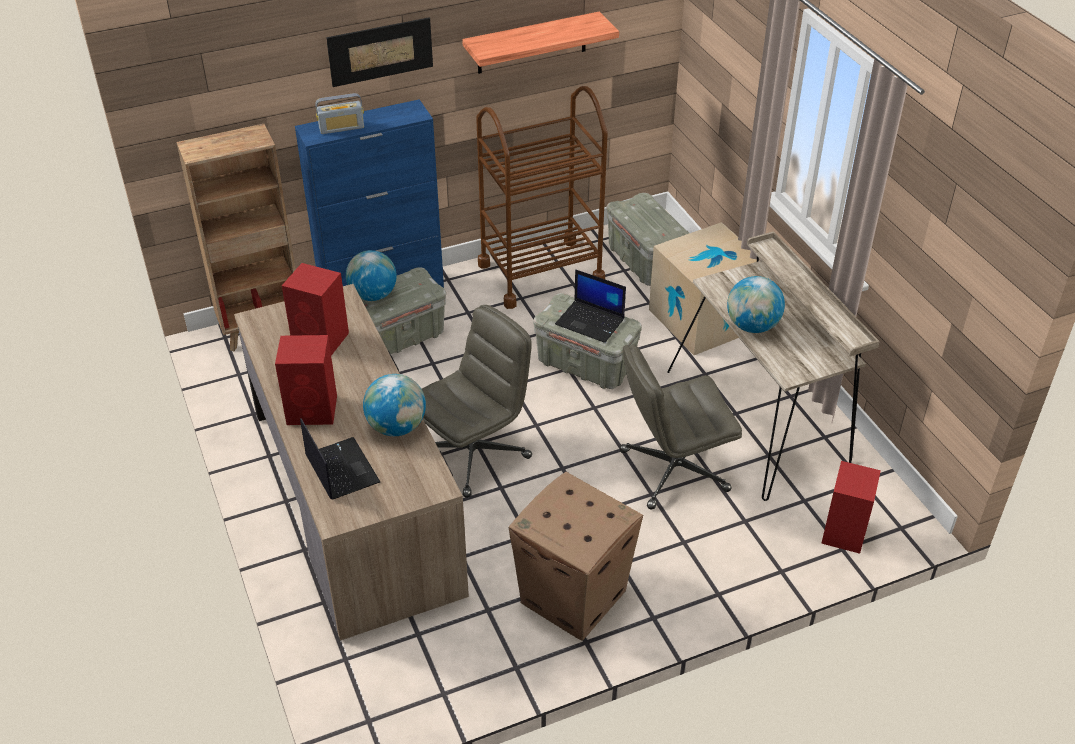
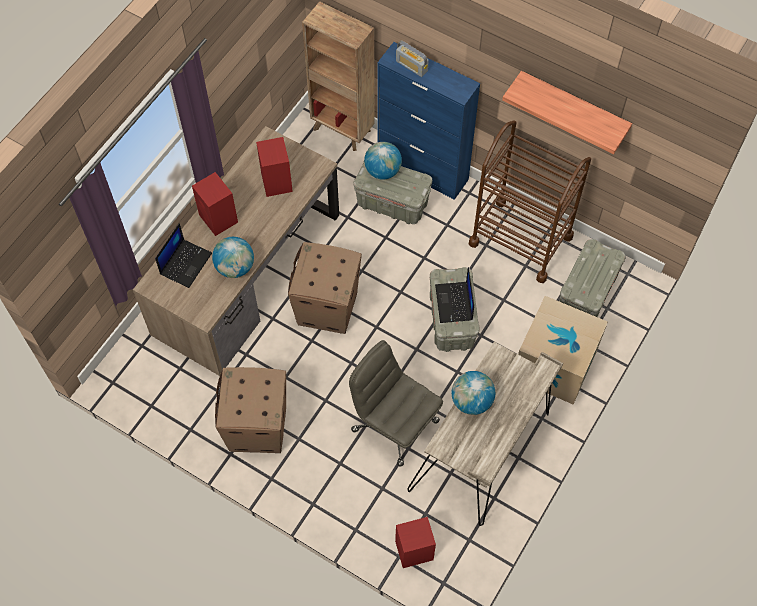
camera: 55 degrees right, 20 degrees up
(380, 51) = (461, 39): picture -> none
(473, 454) = (327, 309): grey office chair -> cardboard box

